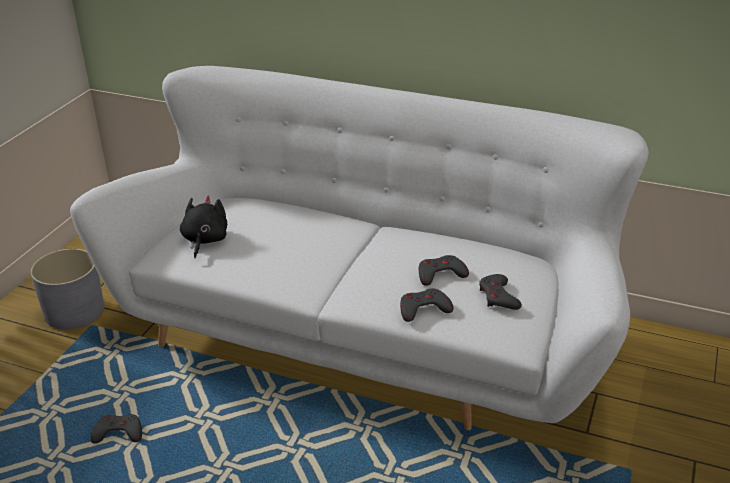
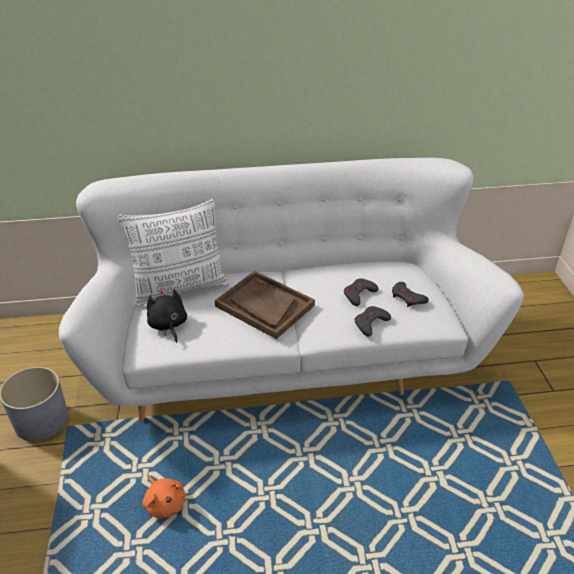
camera: 30 degrees left, 5 degrees up
(118, 433) = (165, 503): grey game controller -> orange plush toy
(251, 209) = (180, 288): none -> pillow
(320, 252) = (264, 306): none -> brown tray

